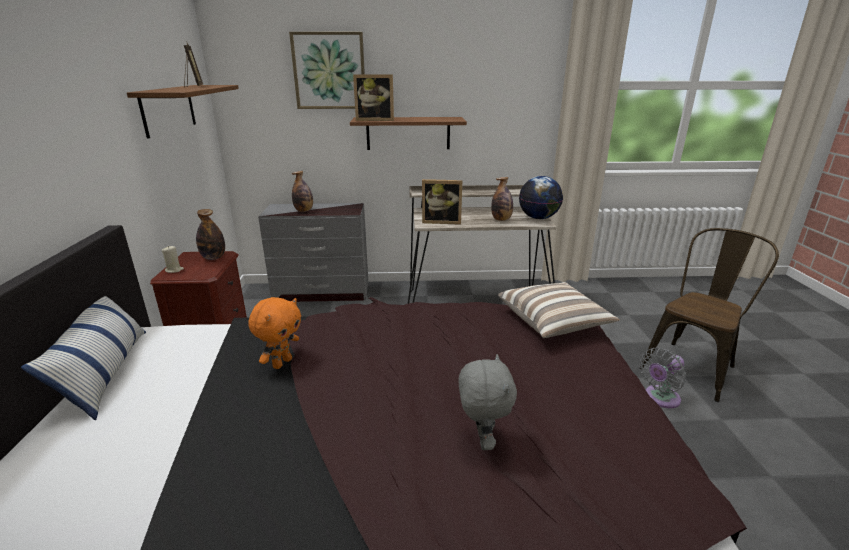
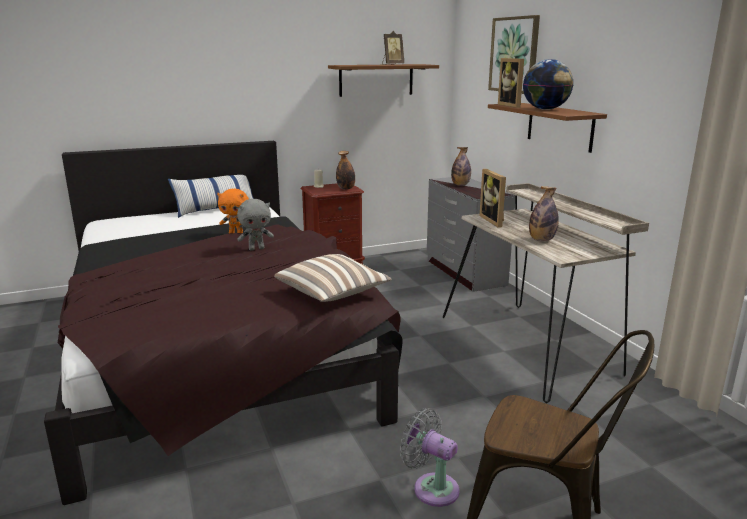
camera: 70 degrees right, 5 degrees down
(482, 440) = (163, 282): grey plush toy -> grey plush toy (256, 249)
(538, 218) = (579, 254): globe -> globe (545, 109)

